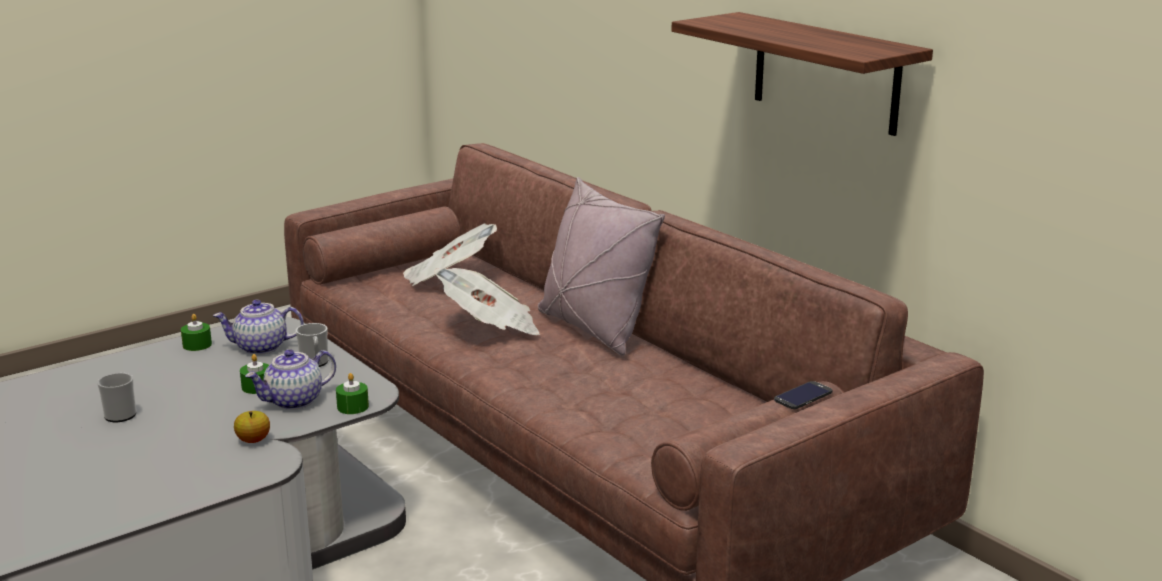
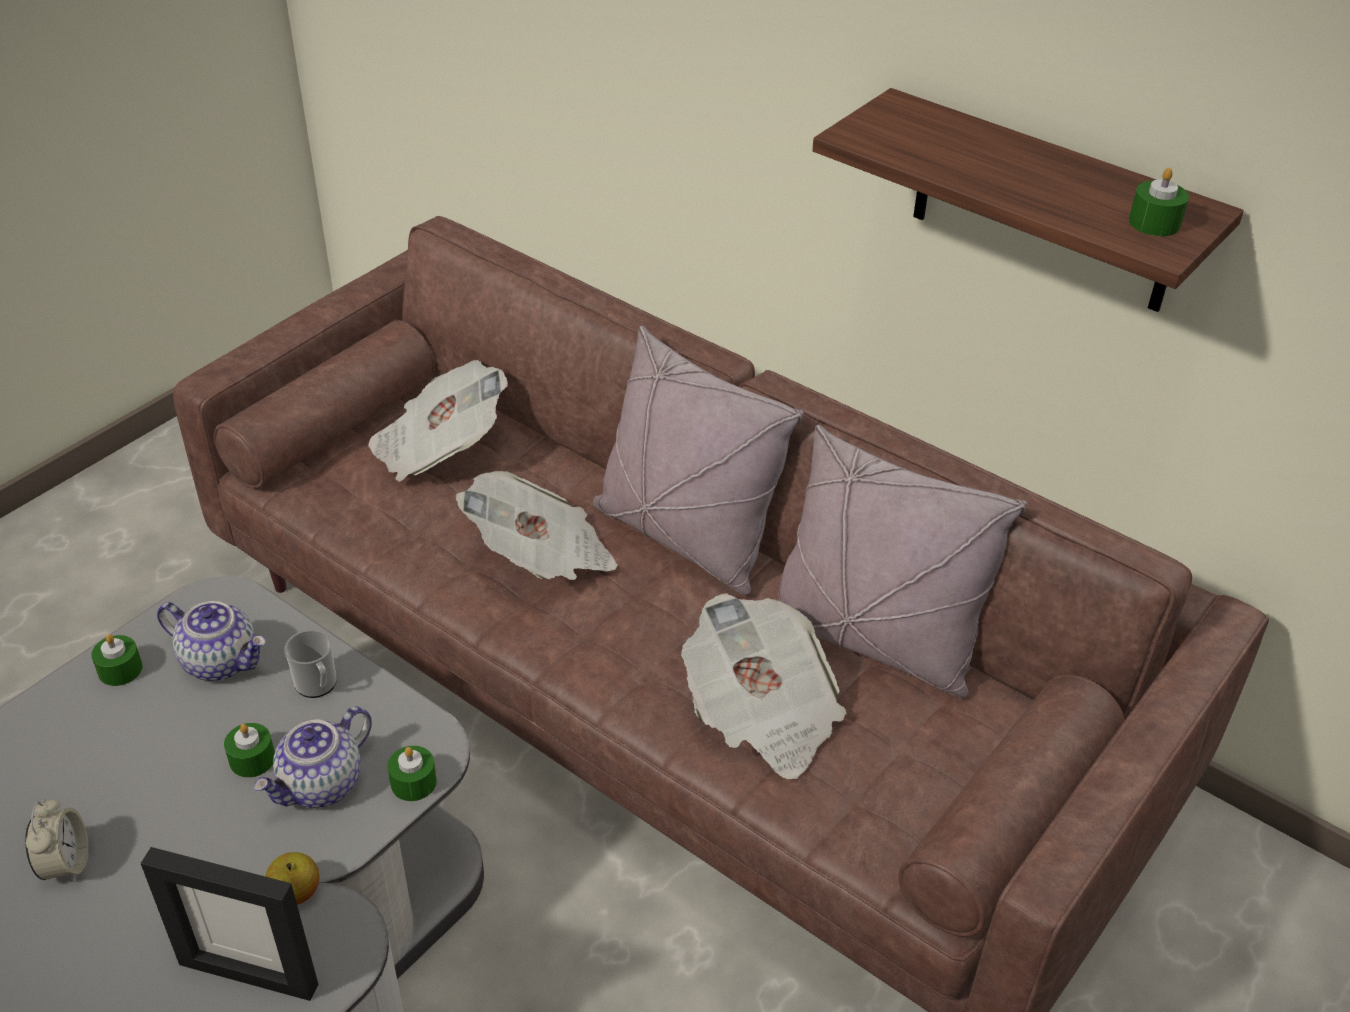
camera: 15 degrees left, 20 degrees up
(122, 413) = (66, 864): mug -> alarm clock
(207, 467) = (250, 971): none -> picture frame
(260, 348) = (221, 661): teapot -> teapot turned 135 degrees counterclockwise
(603, 405) = (762, 714): none -> newspaper
(702, 384) = (873, 641): none -> purple pillow
(803, 396) = (1068, 720): phone -> none
(865, 49) = (1154, 223): none -> green candle

